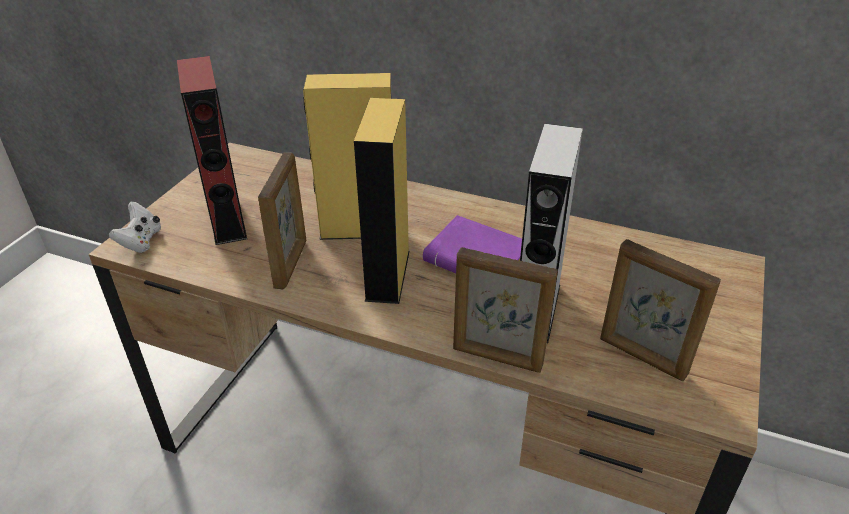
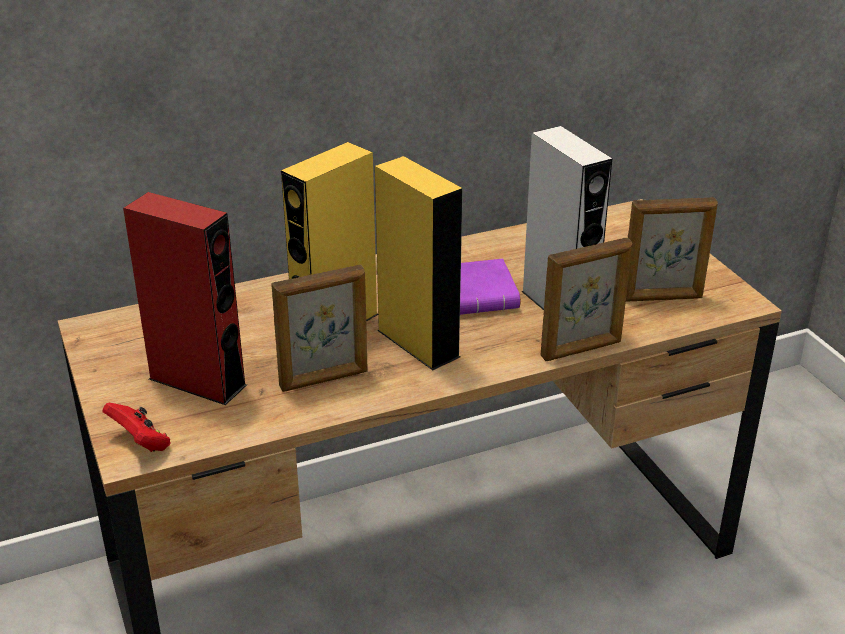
camera: 45 degrees left, 5 degrees down
(141, 241) = (141, 443): white game controller -> red game controller
(291, 264) = (324, 379): picture frame -> picture frame turned 105 degrees clockwise

